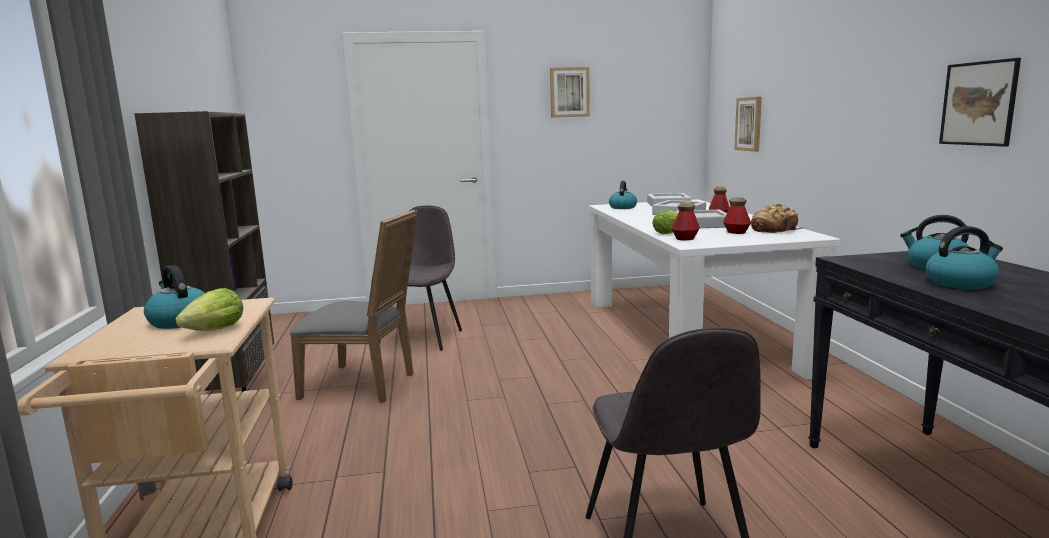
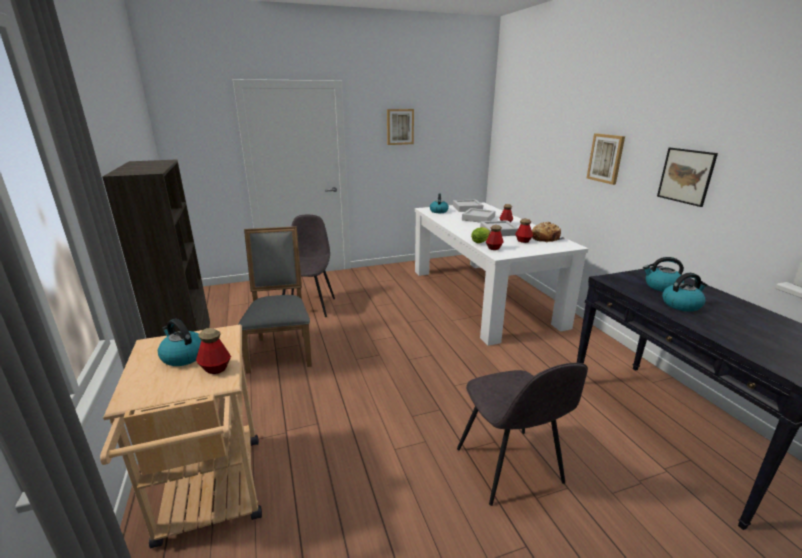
camera: 10 degrees left, 10 degrees up
(212, 332) = (215, 368): lettuce -> bottle
(365, 385) = (281, 350): grey chair -> grey chair turned 105 degrees counterclockwise
(749, 124) = (521, 155): picture -> picture (606, 158)

